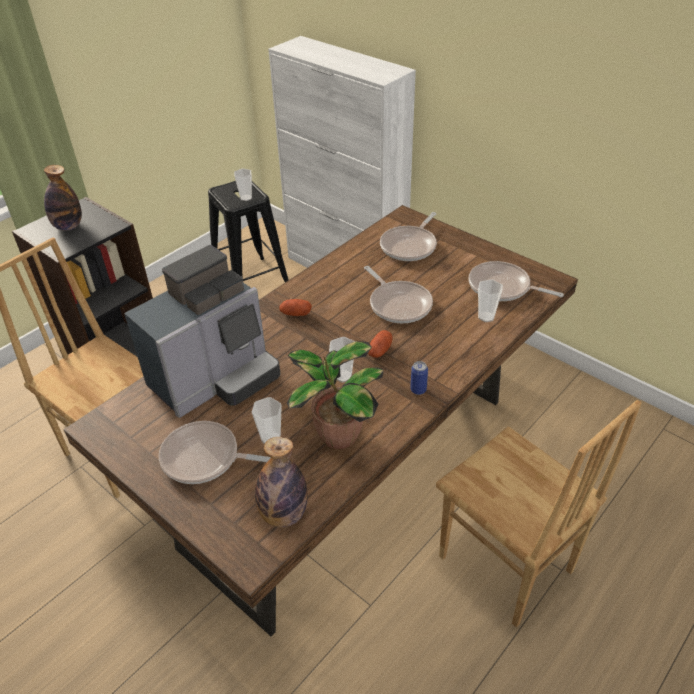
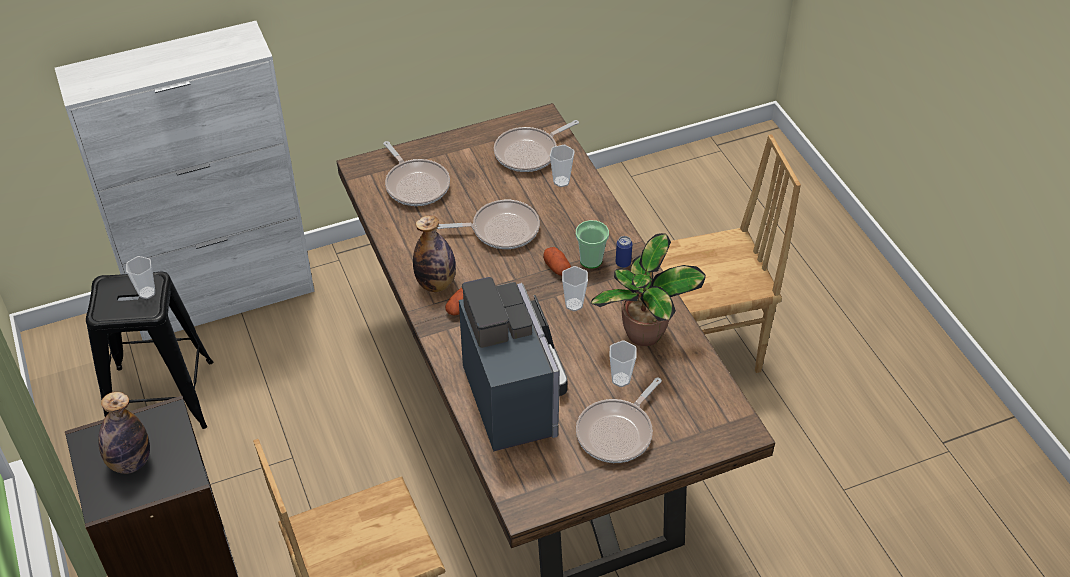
camera: 65 degrees left, 5 degrees up
(283, 514) = (709, 397): bottle -> bottle (436, 283)
(405, 368) = (591, 260): none -> cup

